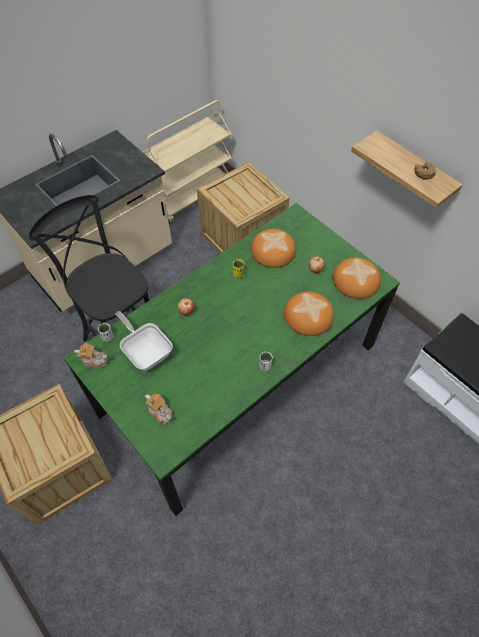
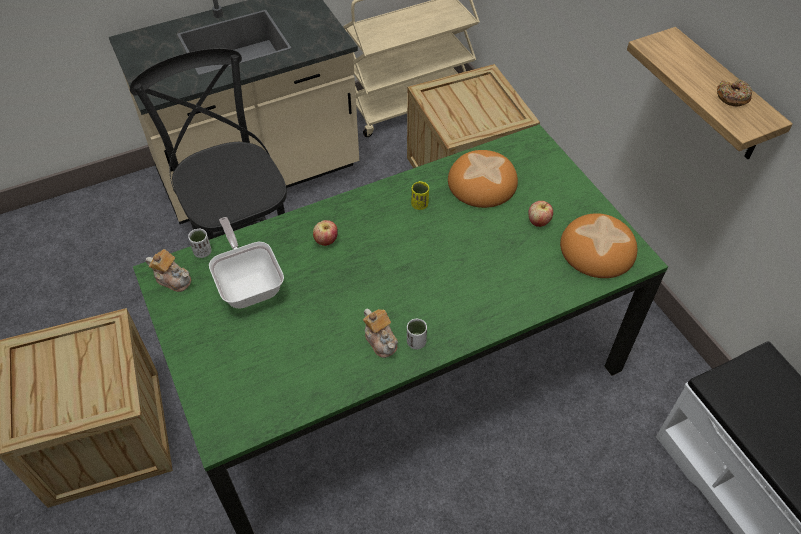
camera: 15 degrees right, 5 degrees down
(160, 412) = (239, 372): teapot -> teapot (381, 340)
(307, 315) = (505, 285): bread -> none

